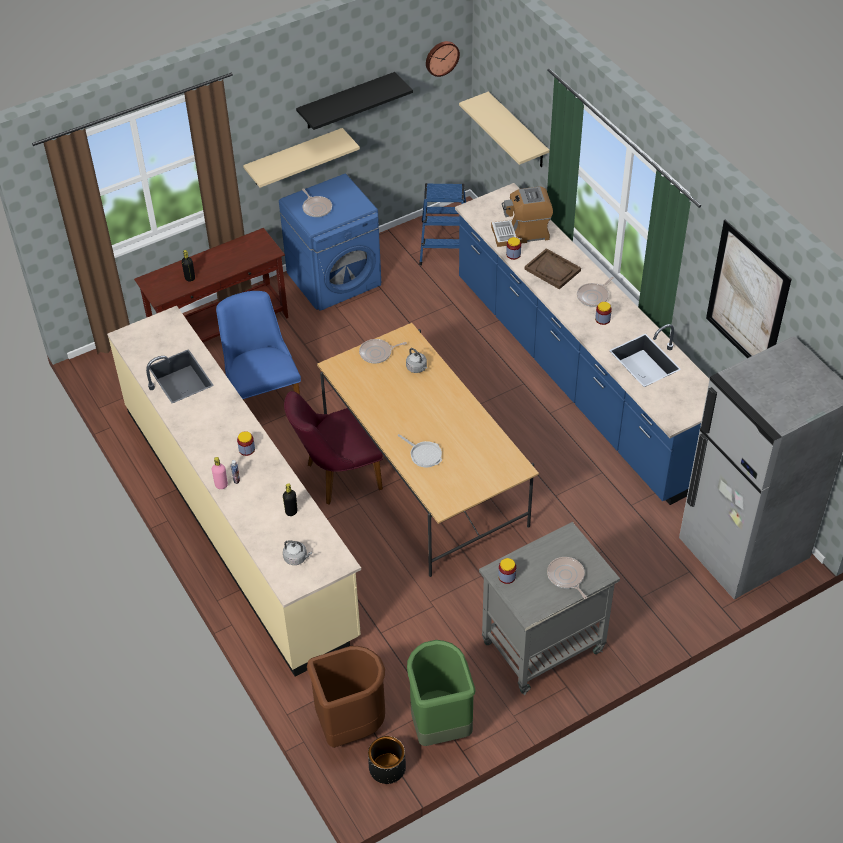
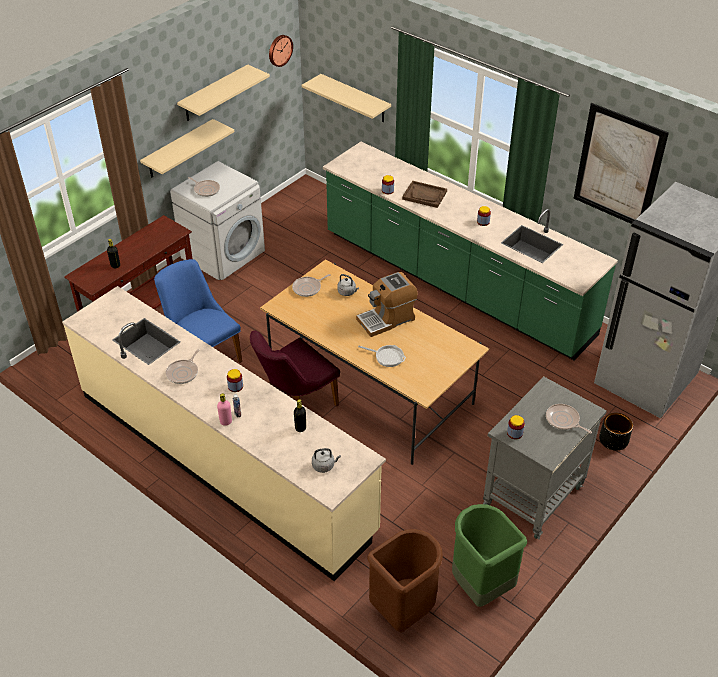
camera: 20 degrees left, 5 degrees down
(336, 279) = (225, 254): blue washing machine -> white washing machine
(346, 101) = (214, 93): black shelf -> beige shelf
(387, 768) = (453, 637): black planter -> black planter (613, 440)
(444, 242) = (301, 210): blue step ladder -> none
(521, 233) = (386, 174): coffee machine -> coffee machine (387, 319)
(578, 378) = (455, 284): blue counter -> green counter
(594, 296) = (467, 207): frying pan -> frying pan (183, 372)

